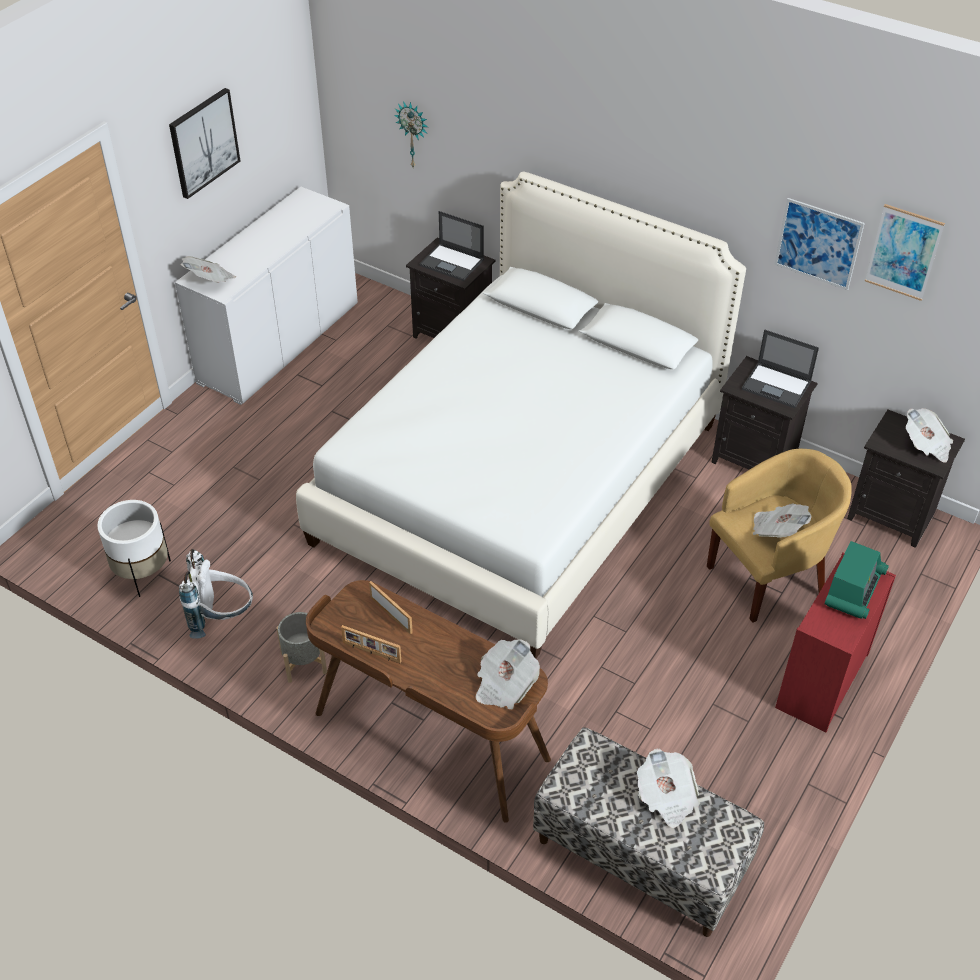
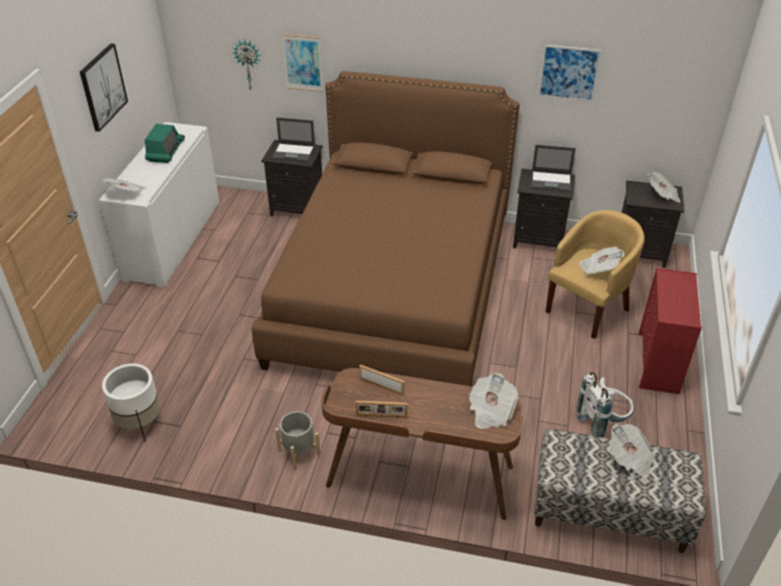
camera: 20 degrees left, 5 degrees down
(222, 618) = (220, 439): white backpack -> white backpack (602, 424)
(520, 481) = (393, 289): white bed -> brown bed
(853, 589) = (677, 288): radio -> radio (165, 152)
(903, 252) = (631, 64): picture -> picture (303, 63)

